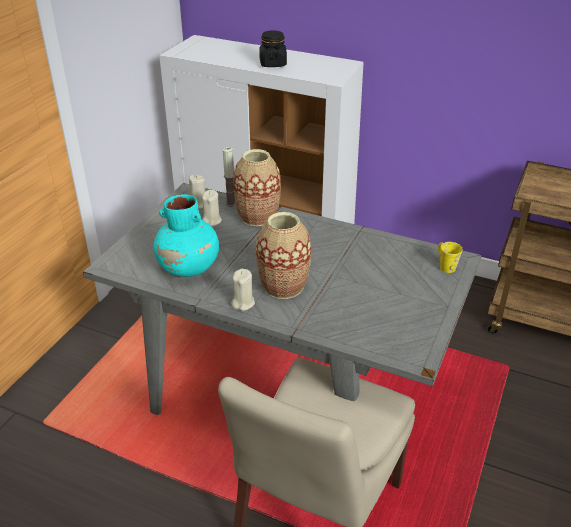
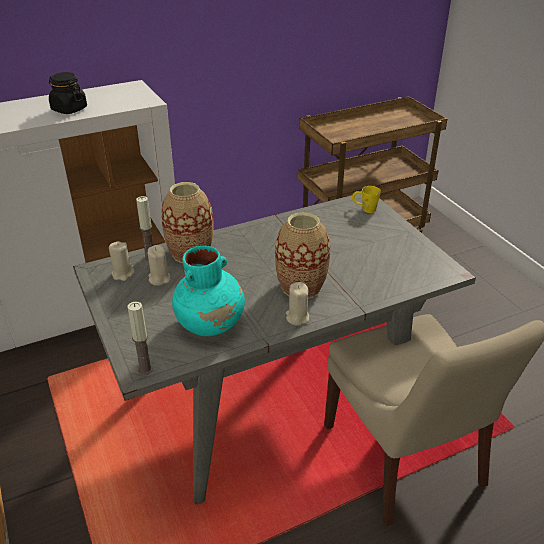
camera: 50 degrees left, 0 degrees up
(113, 267) = (145, 369): none -> candle

